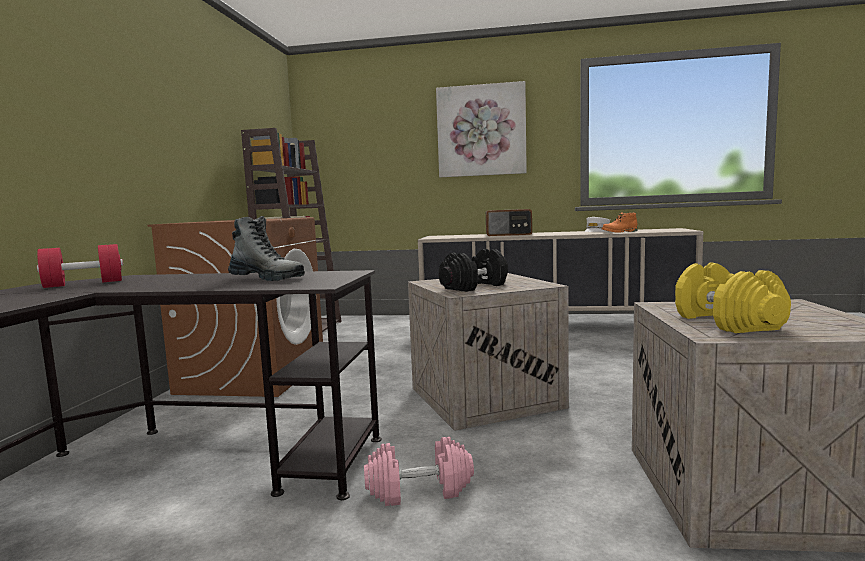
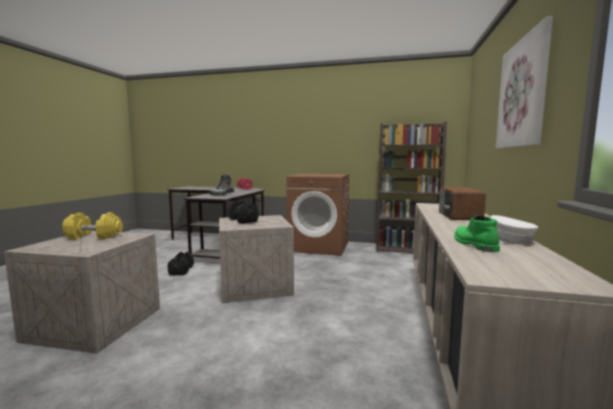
camera: 95 degrees right, 0 degrees up
(419, 490) = (181, 271): pink dumbbell -> black dumbbell
(619, 232) = (473, 244): orange boot -> green boot

